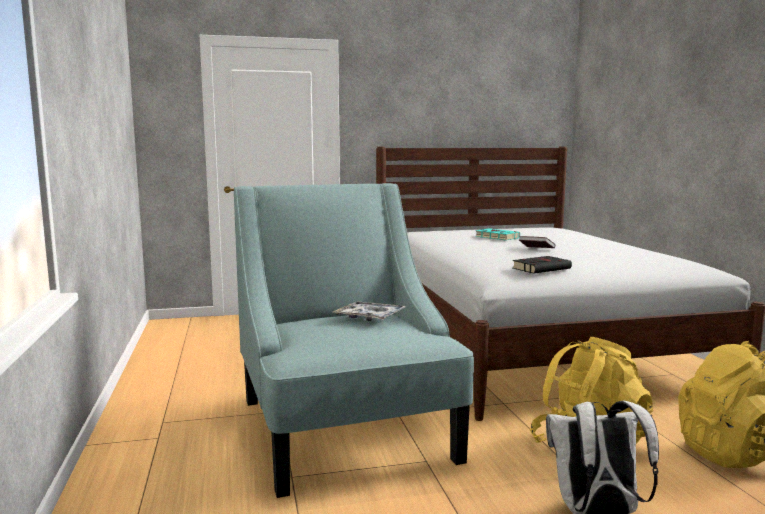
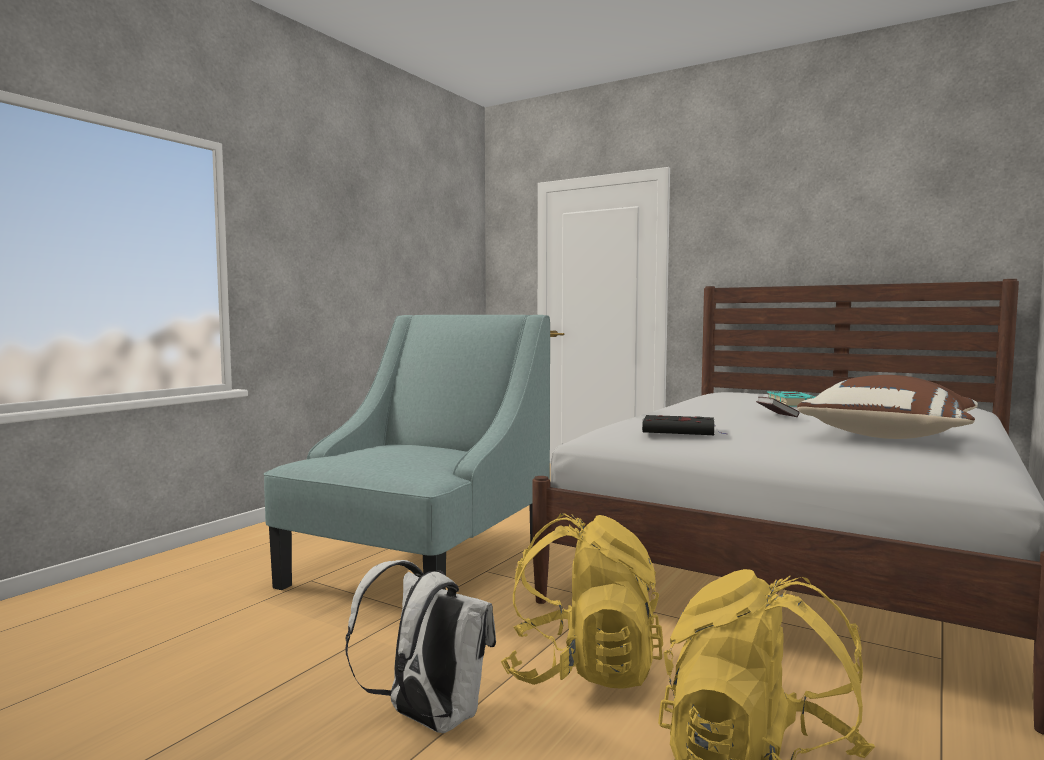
camera: 45 degrees right, 5 degrees down
(369, 317) = (432, 449): tray -> none
(624, 254) = (889, 436): none -> brown pillow

